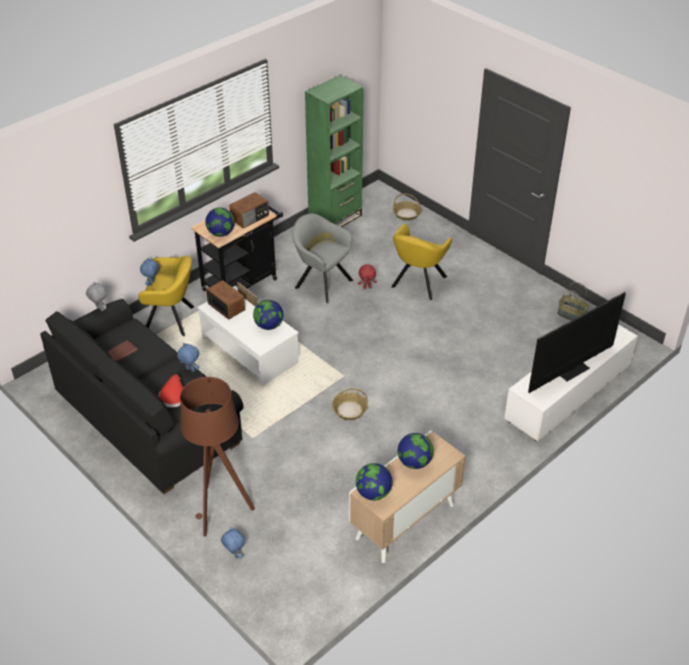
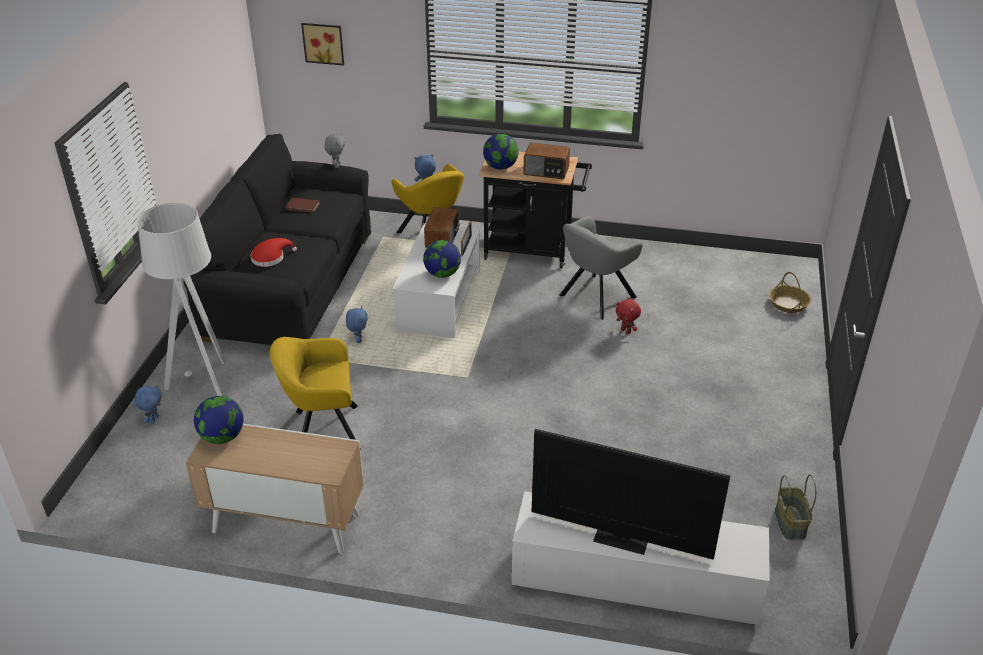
camera: 55 degrees right, 5 degrees down
(41, 218) = (324, 43): none -> picture
(190, 370) = (316, 252): blue plush toy -> blue plush toy (358, 340)
(221, 511) = (204, 384): brown floor lamp -> grey floor lamp
(321, 282) = (594, 297): grey armchair -> grey armchair turned 135 degrees counterclockwise
(335, 217) = (710, 260): green bookcase -> none
(349, 410) = (419, 405): basket -> none
(414, 462) = (294, 448): globe -> none
(417, 283) = (679, 364): yellow armchair -> yellow armchair (322, 430)

